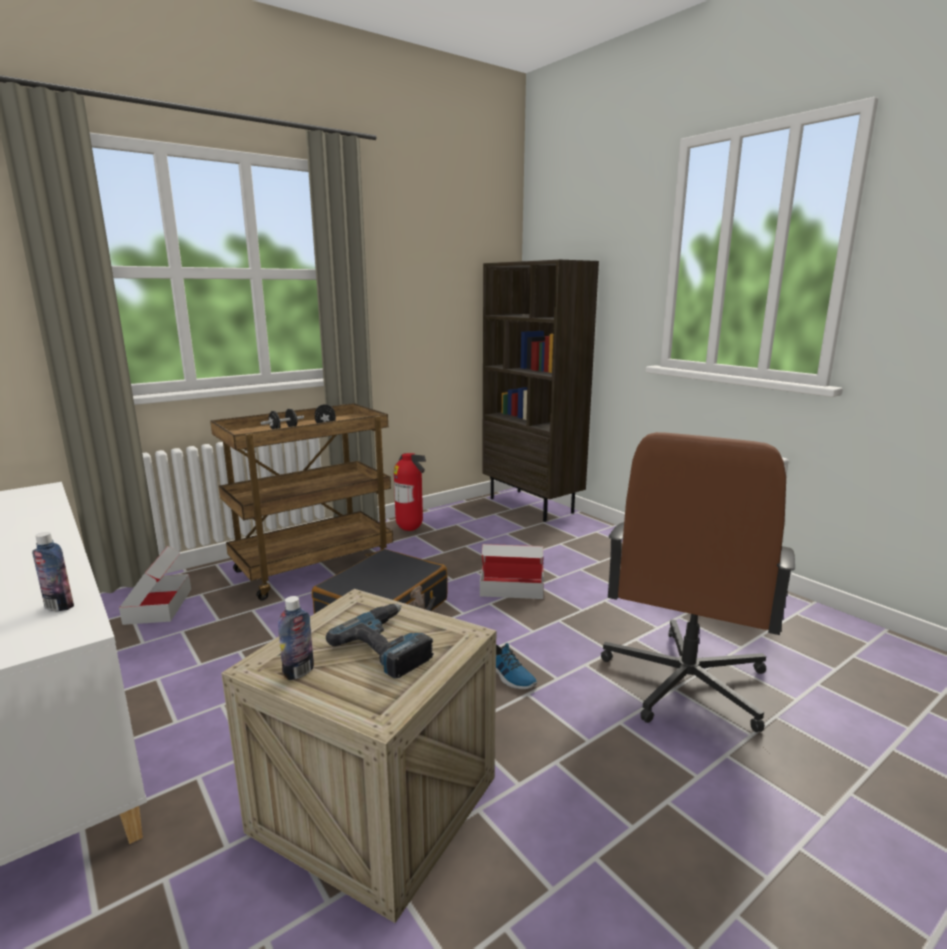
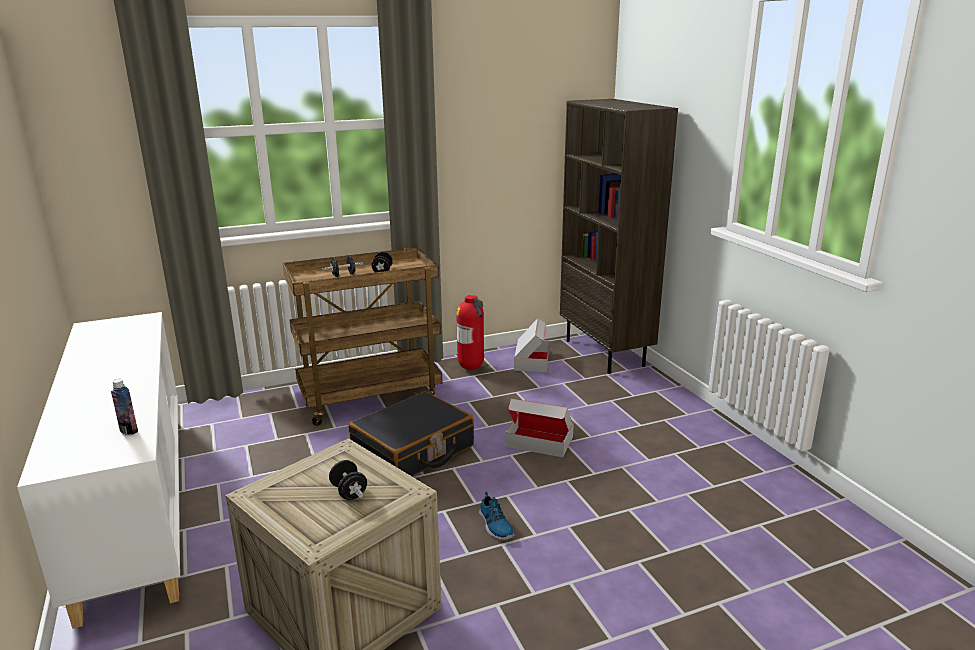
camera: 15 degrees right, 5 degrees up
(158, 606) = (234, 419): cardboard box -> cardboard box (531, 361)
(299, 672) = (276, 503): bottle -> none
(389, 646) = (349, 492): power drill -> black dumbbell
(684, 682) = (651, 557): brown office chair -> none

